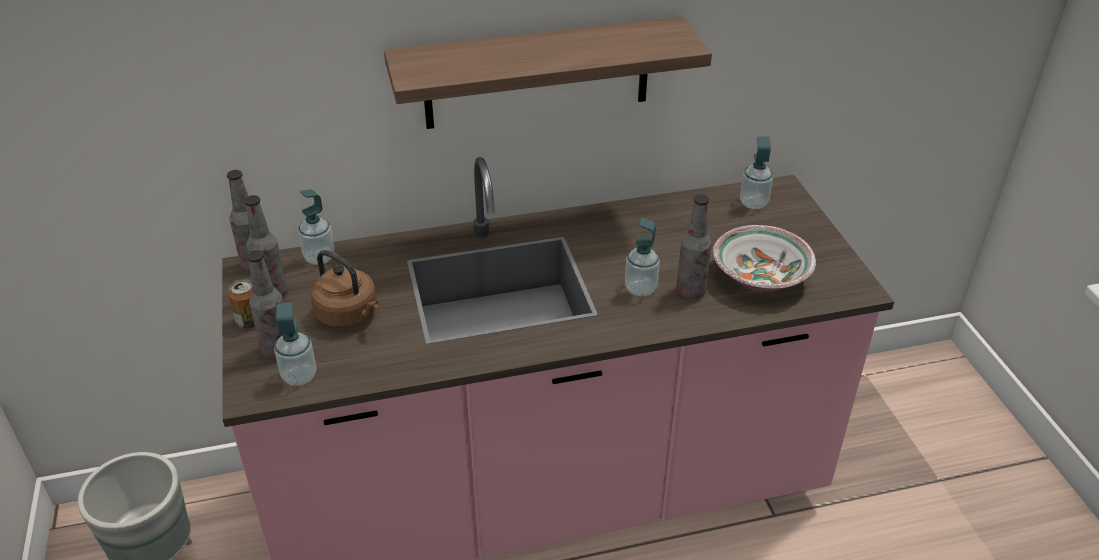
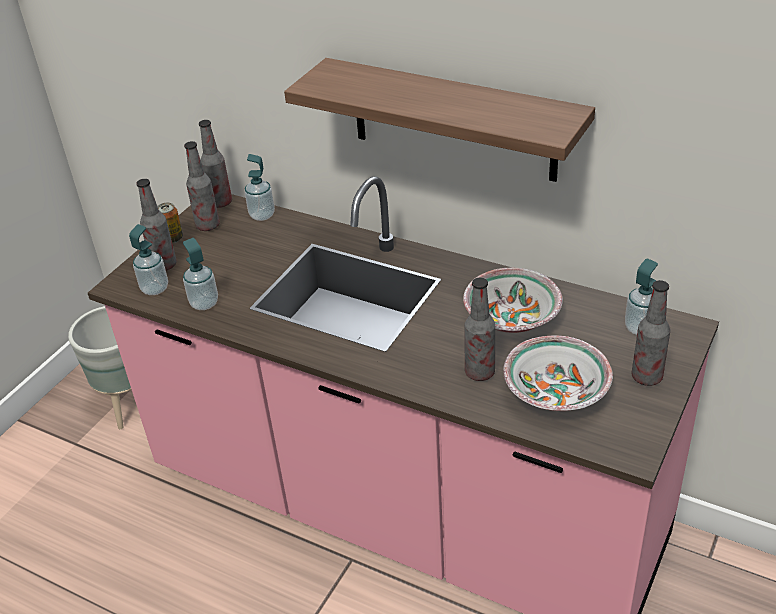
camera: 45 degrees right, 0 degrees up
(349, 316) = (230, 264): brown kettle -> none
(640, 288) = (444, 349): soap dispenser -> soap dispenser (204, 303)
(659, 240) = (511, 319): none -> bowl
(801, 234) = (646, 377): none -> bottle

